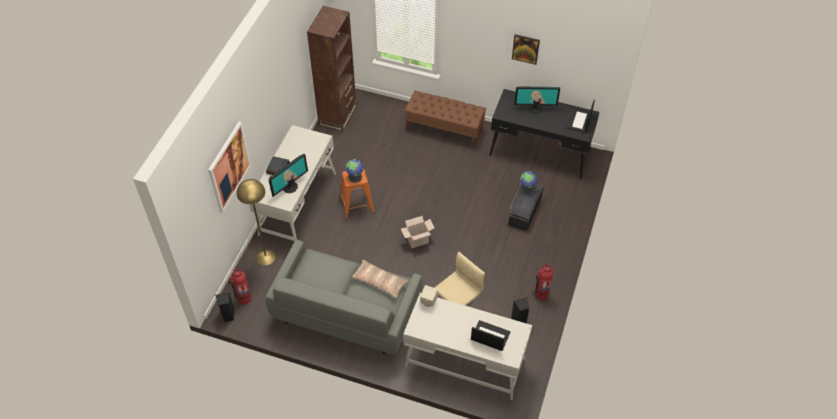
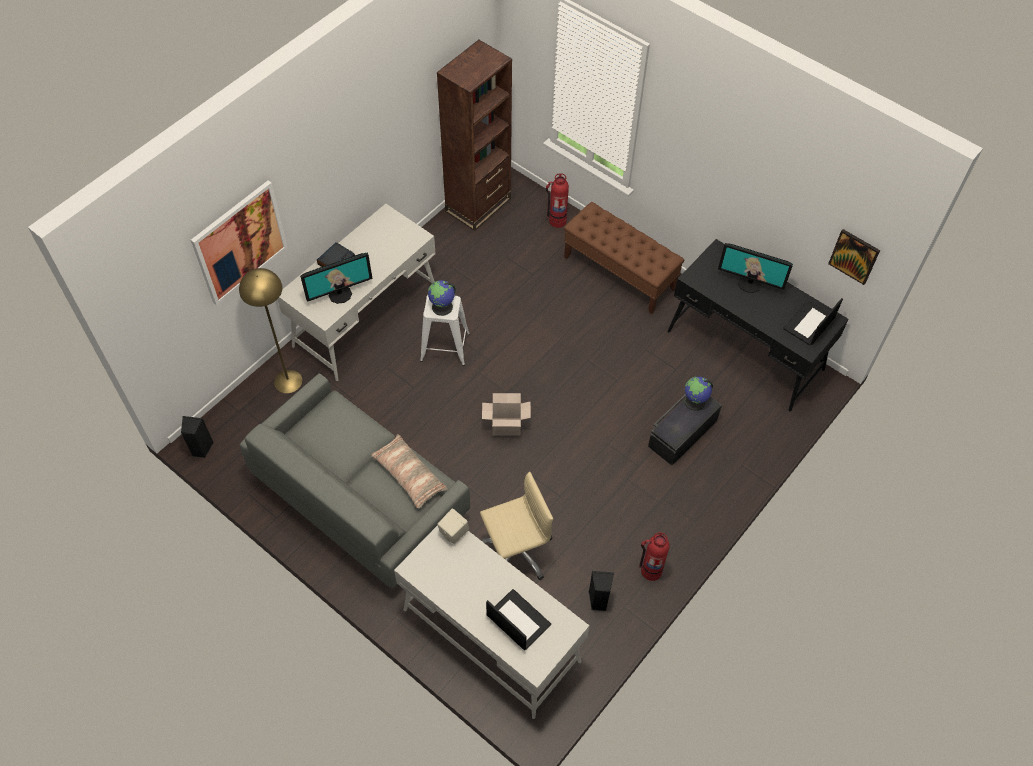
camera: 20 degrees right, 5 degrees up
(244, 298) = (233, 431): fire extinguisher -> fire extinguisher (557, 220)
(357, 206) = (445, 347): orange stool -> white stool
(525, 48) = (757, 188): picture -> picture (854, 256)

